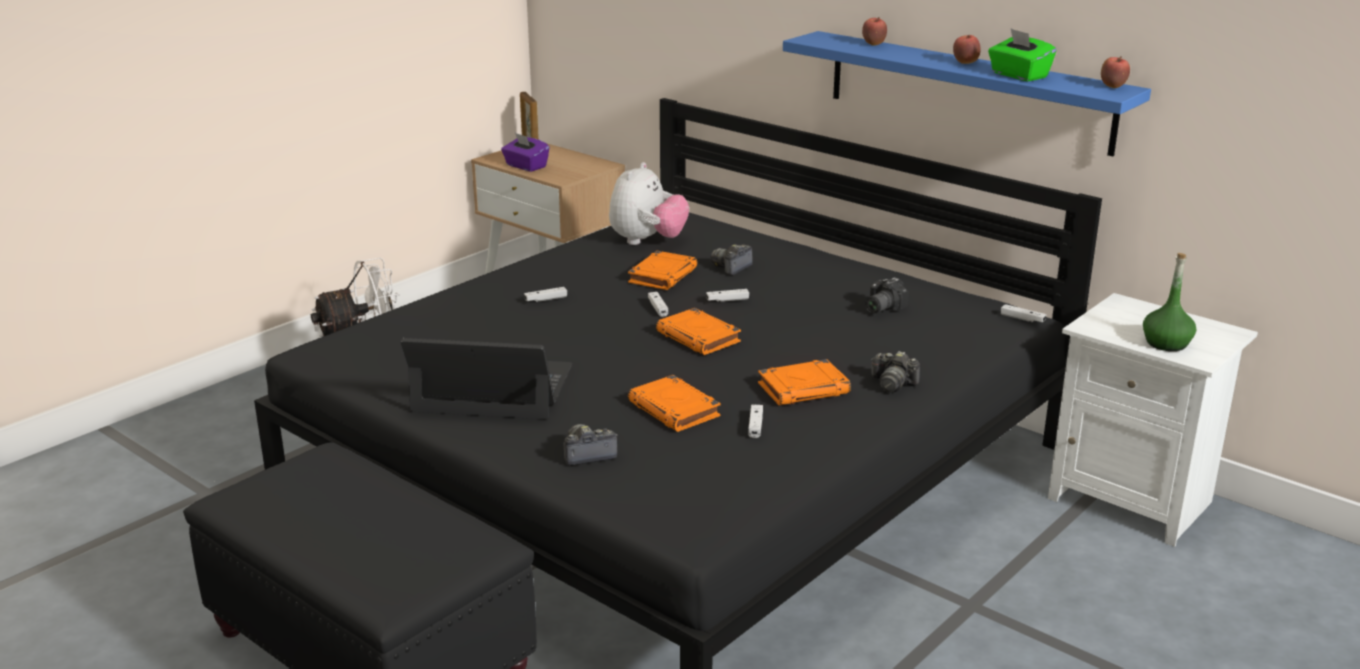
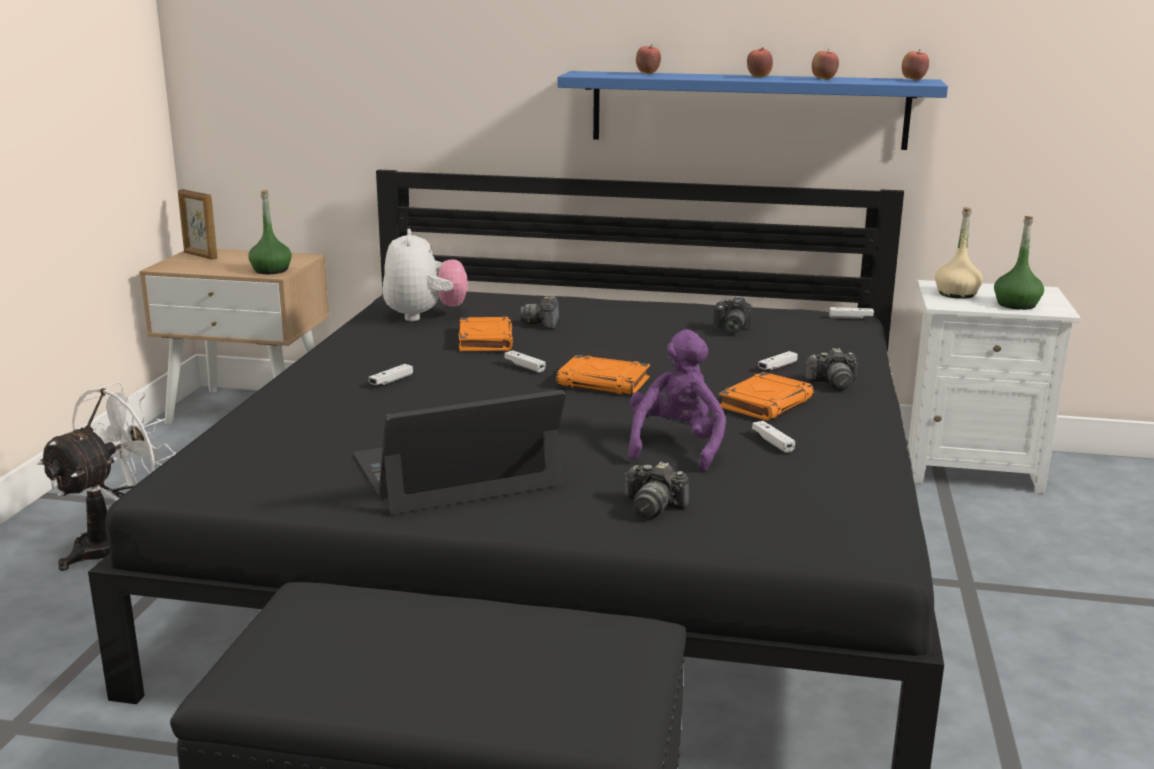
camera: 30 degrees left, 5 degrees down
(525, 166) = (215, 268): purple tissue box -> none
(563, 175) = (271, 270): none -> green bottle
(587, 455) = (653, 507): camera -> camera turned 105 degrees counterclockwise
(675, 410) = (676, 446): orange book -> purple plush toy
(727, 300) = (579, 348): white game controller -> white game controller (777, 367)
(1018, 75) = (824, 79): green tissue box -> apple
(1124, 318) = (957, 294): none -> beige bottle

